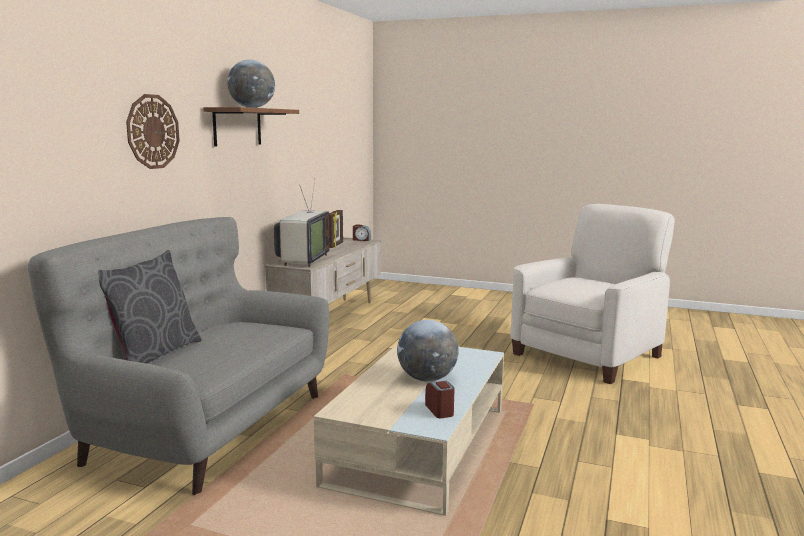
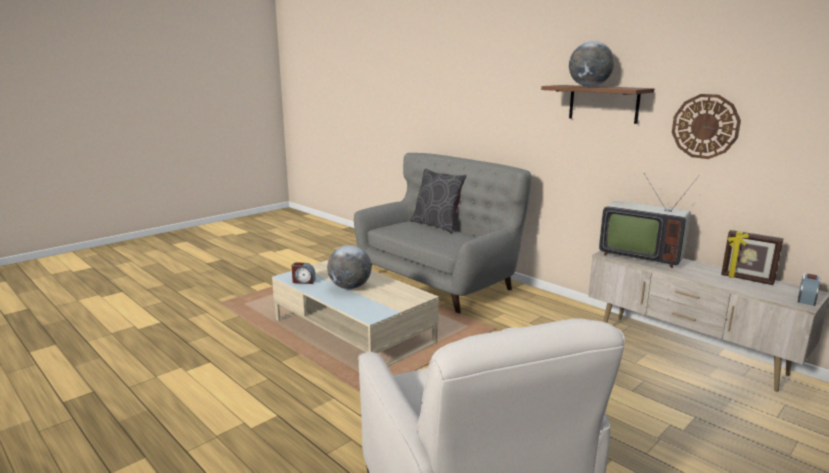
camera: 115 degrees right, 5 degrees up
(152, 131) = (511, 101): wall clock -> wall clock (705, 126)

